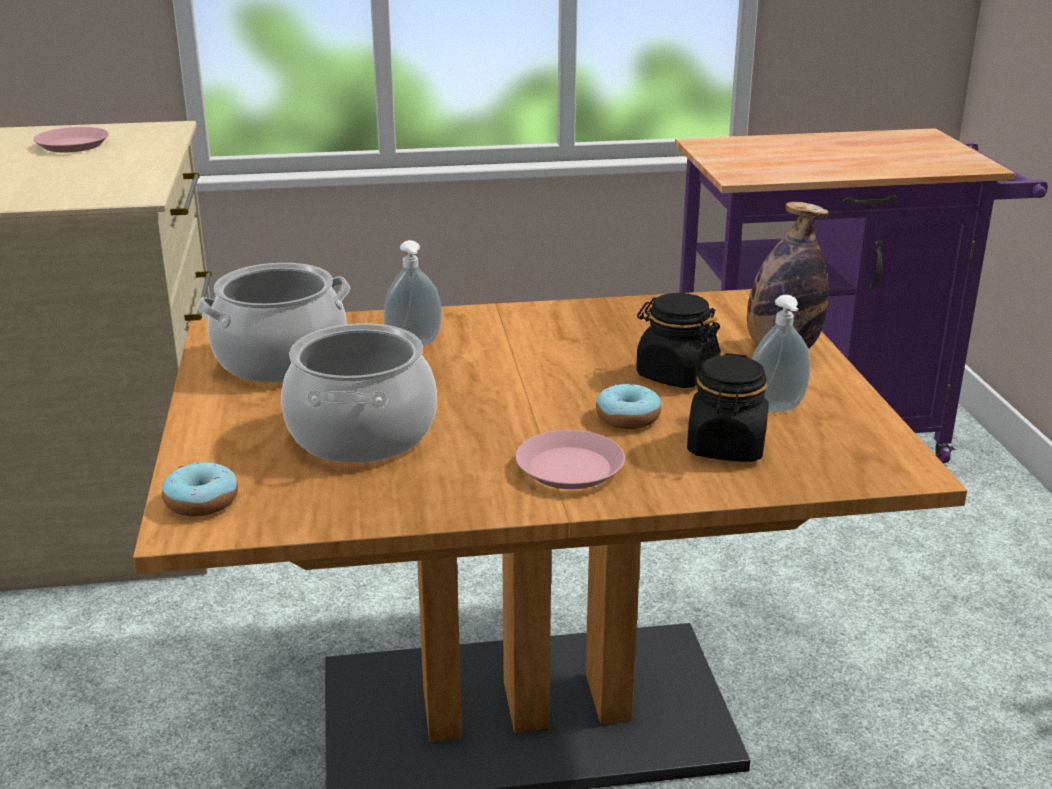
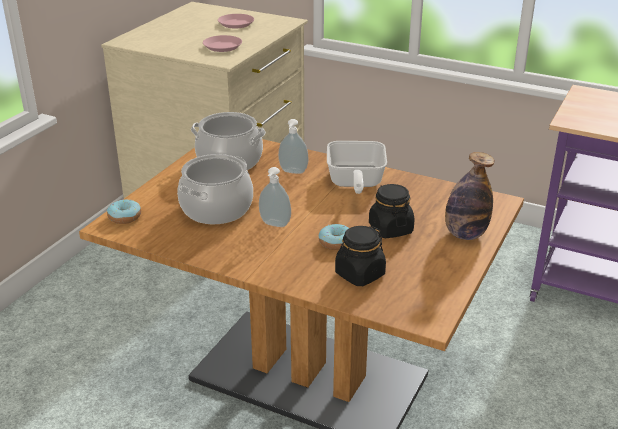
camera: 35 degrees right, 5 degrees up
(533, 333) = (354, 183): none -> frying pan
(569, 468) = (277, 257): pink plate -> pink plate (222, 46)
(777, 410) = (412, 265): soap dispenser -> soap dispenser (274, 225)

